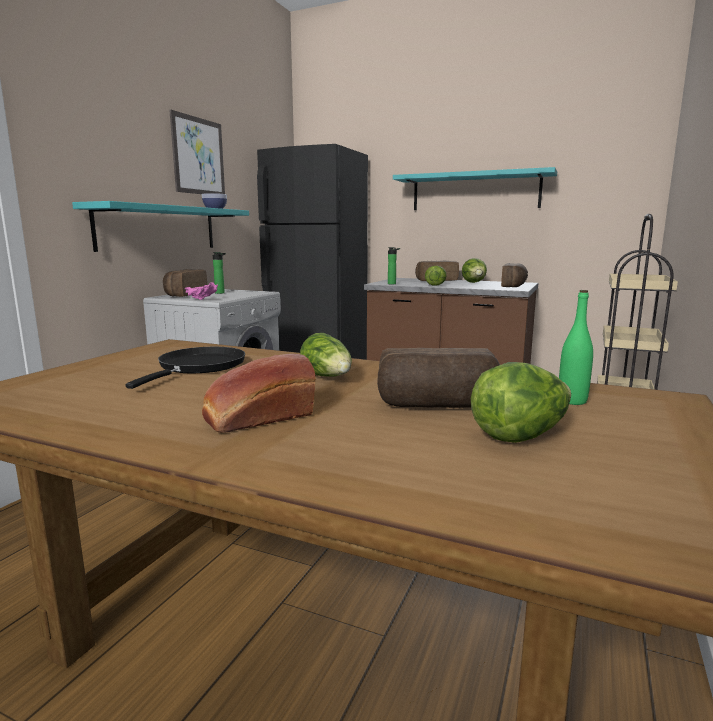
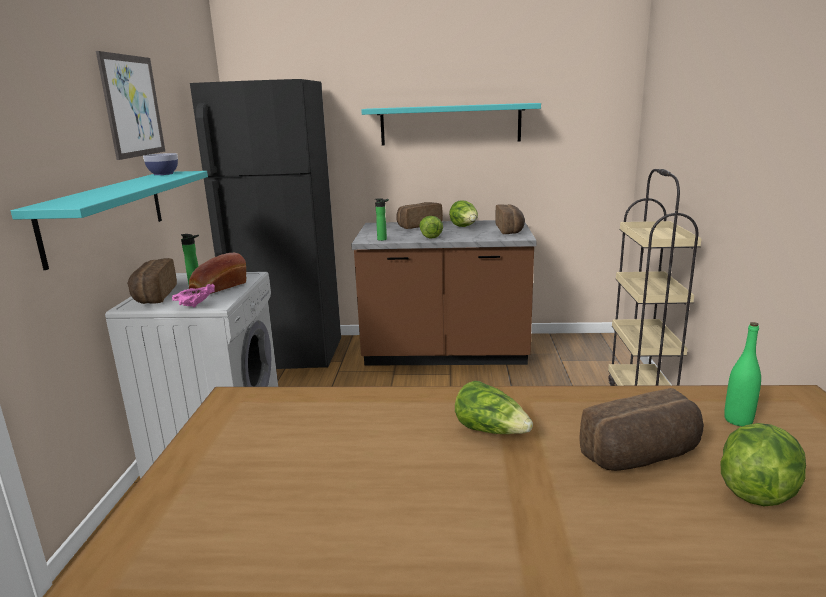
camera: 20 degrees left, 5 degrees up
(199, 367) = (327, 442): black frying pan -> none
(257, 418) = (507, 528): bread -> bread (217, 288)

